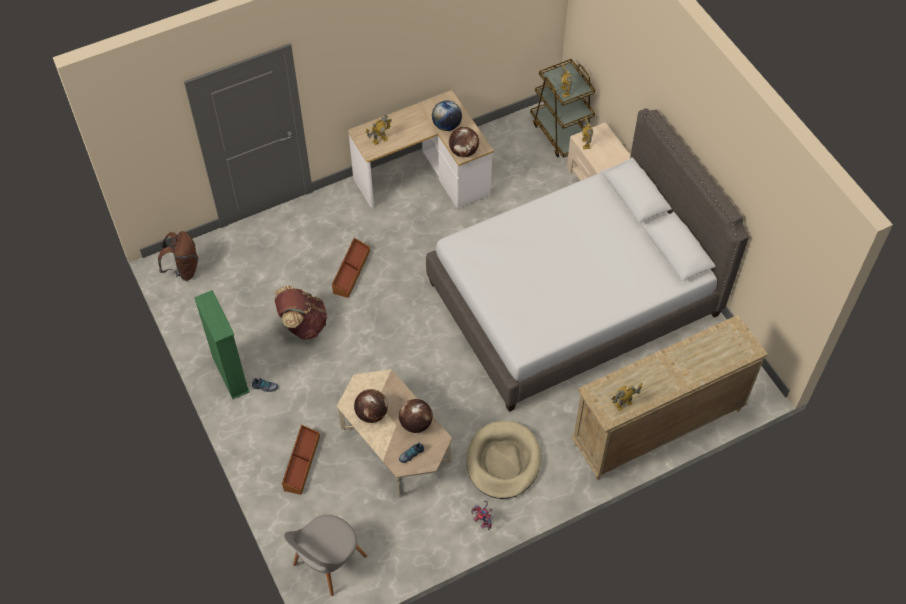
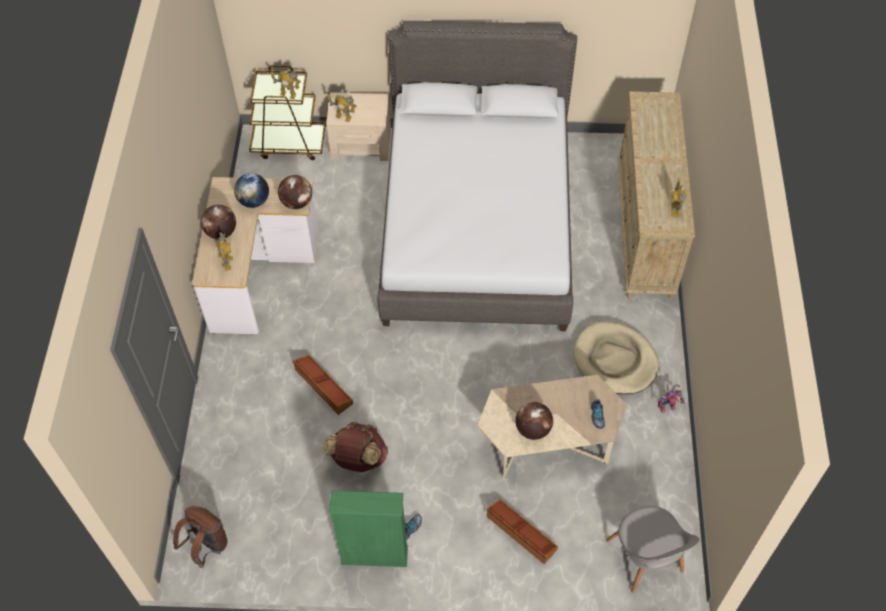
camera: 60 degrees left, 0 degrees up
(415, 424) = (565, 397): globe -> globe (221, 232)

